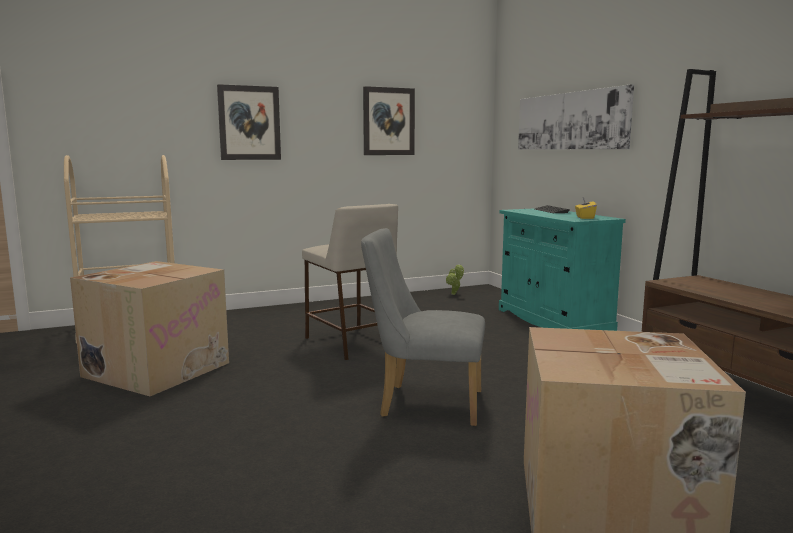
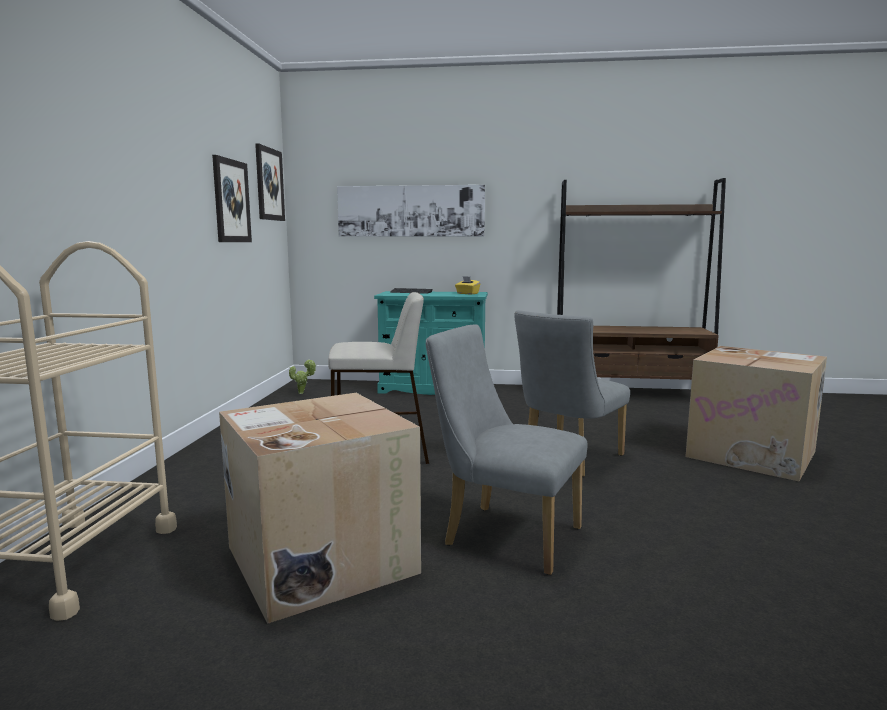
camera: 60 degrees left, 0 degrees up
(224, 408) = (503, 535): none -> grey chair
(249, 123) = (124, 192): picture -> picture (269, 184)

